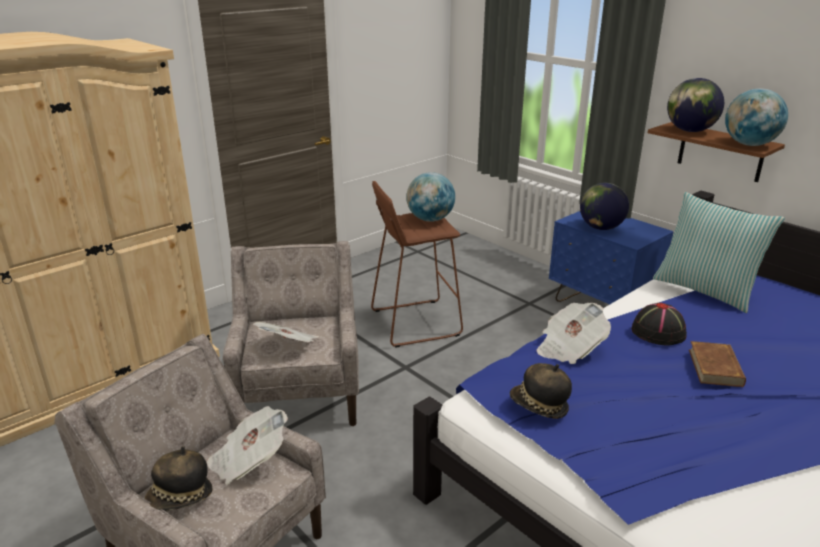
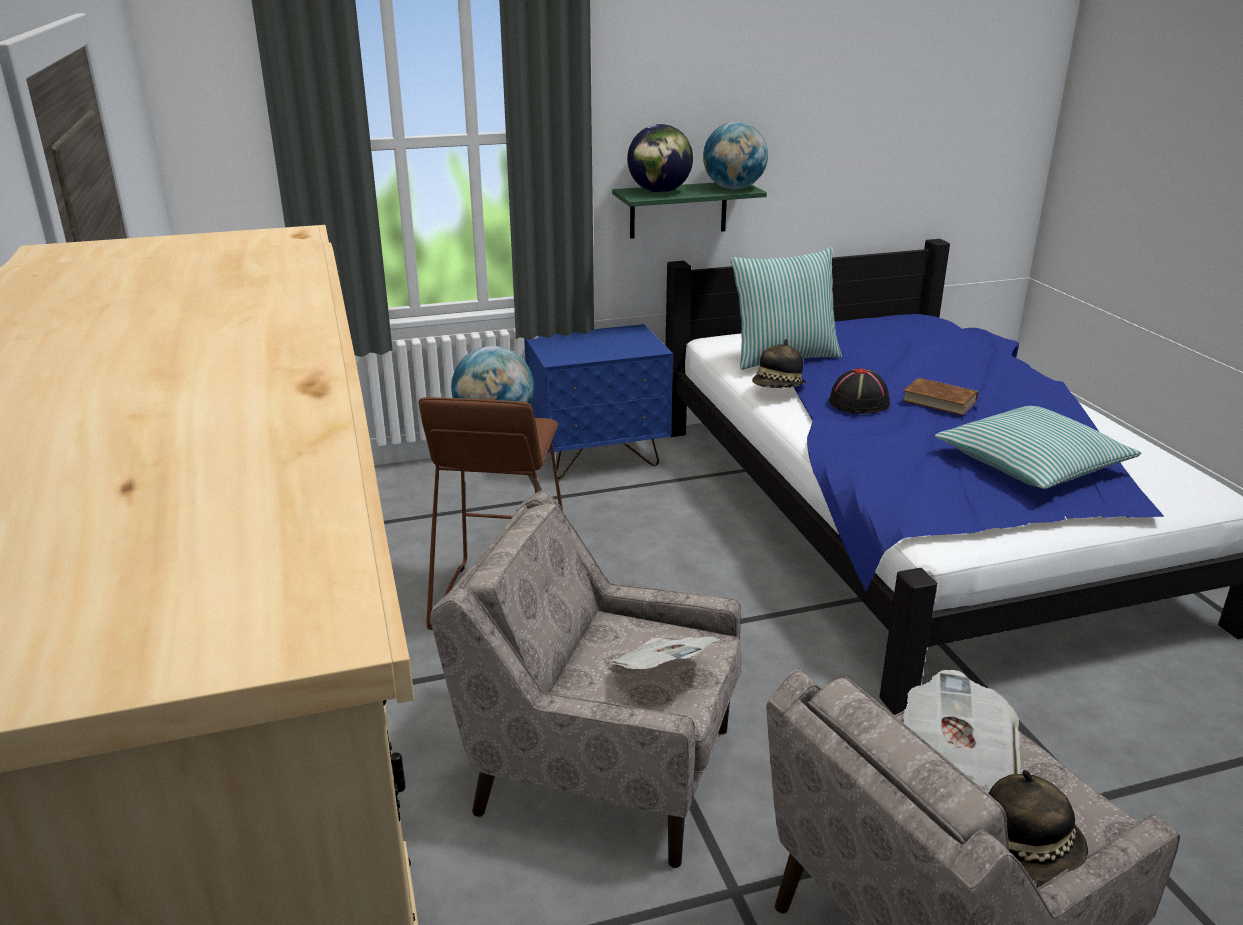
camera: 65 degrees left, 0 degrees up
(539, 406) = (977, 501): hat -> hat (778, 388)
(569, 348) = (862, 454): newspaper -> none
(600, 228) = (595, 351): globe -> none
(649, 432) = (1031, 464): none -> pillow
(720, 152) = (678, 209): brown shelf -> green shelf

